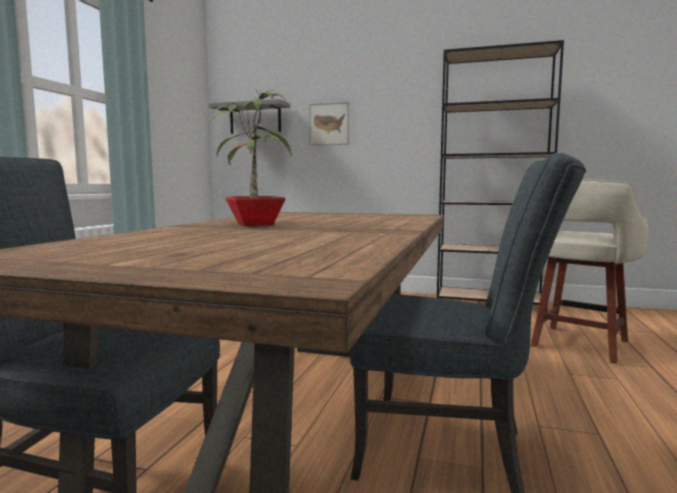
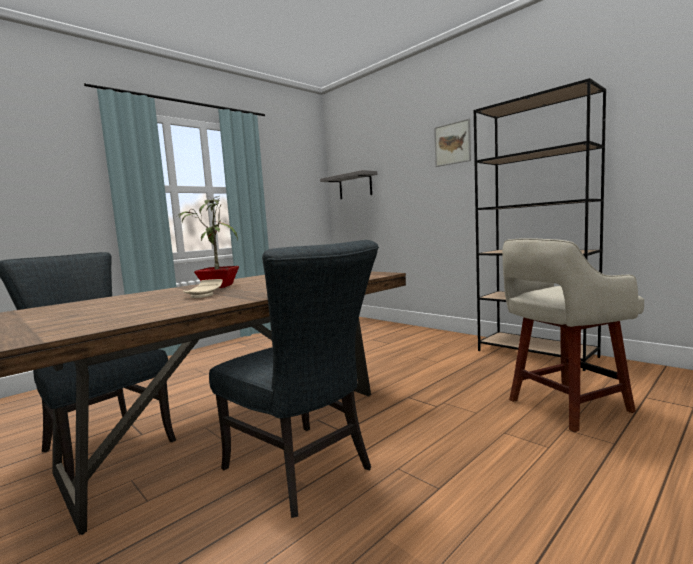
camera: 30 degrees right, 0 degrees up
(297, 231) = (204, 295): none -> beige plate
(329, 124) = (405, 185): picture -> picture (452, 143)

